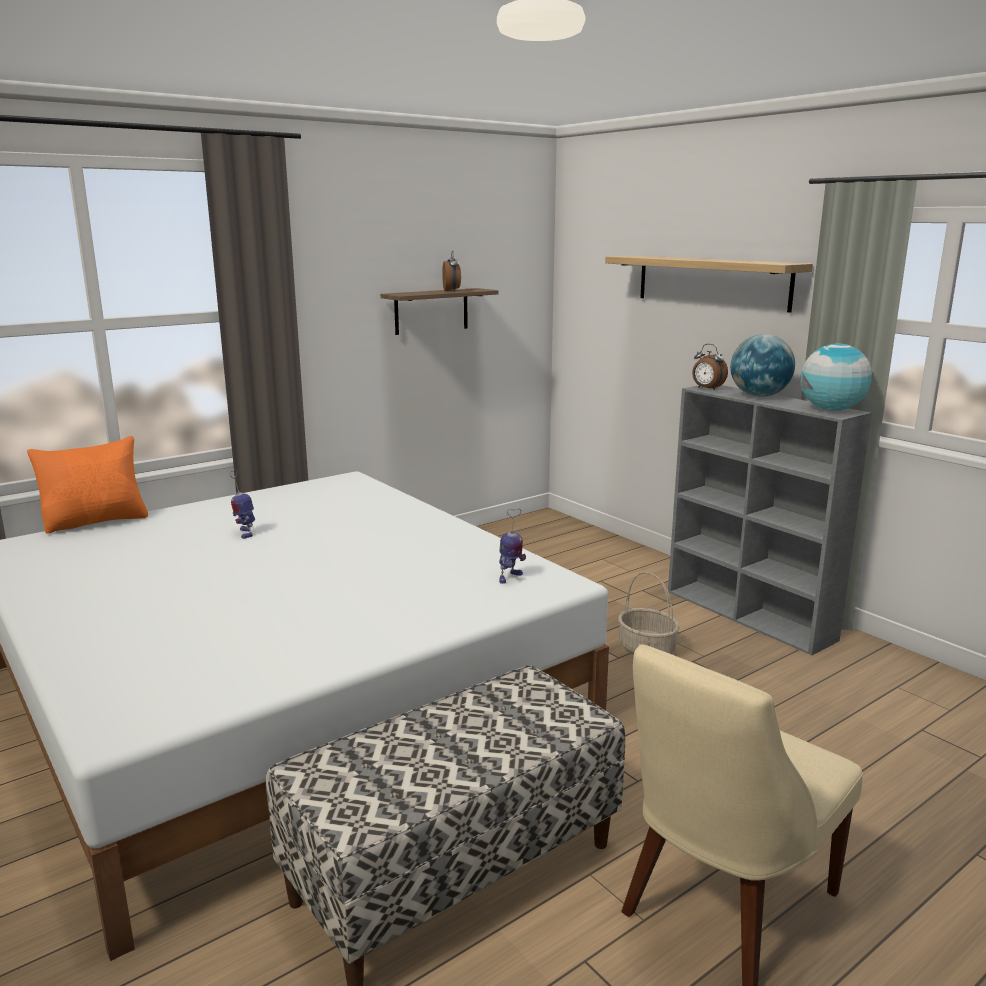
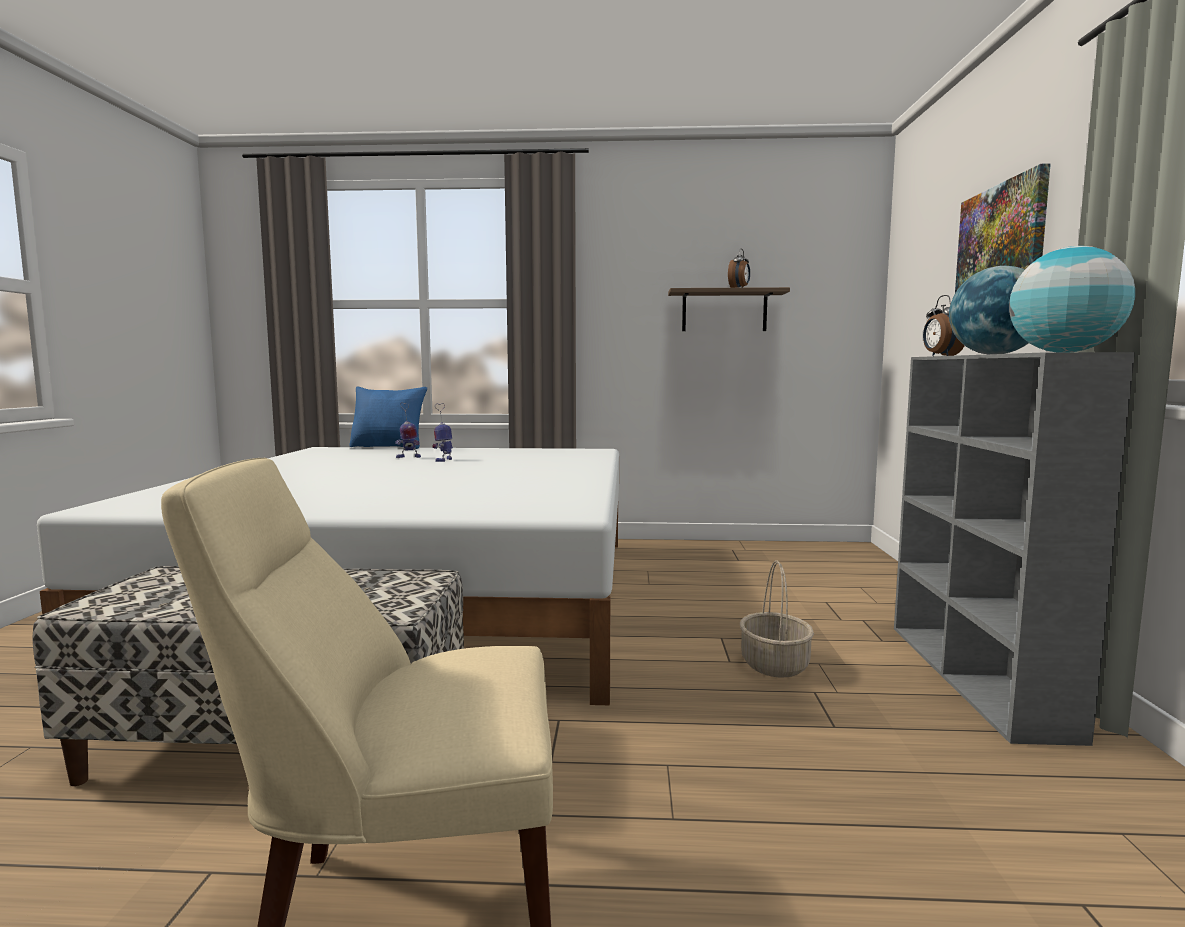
camera: 40 degrees right, 10 degrees down
(96, 521) = (388, 447): orange pillow -> blue pillow
(509, 578) = (539, 502): toy robot -> toy robot (408, 457)
(711, 282) = (1001, 235): shelf -> picture

